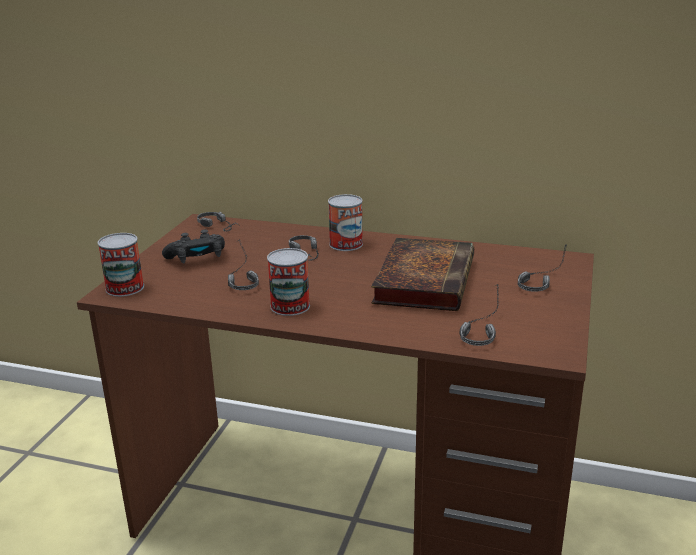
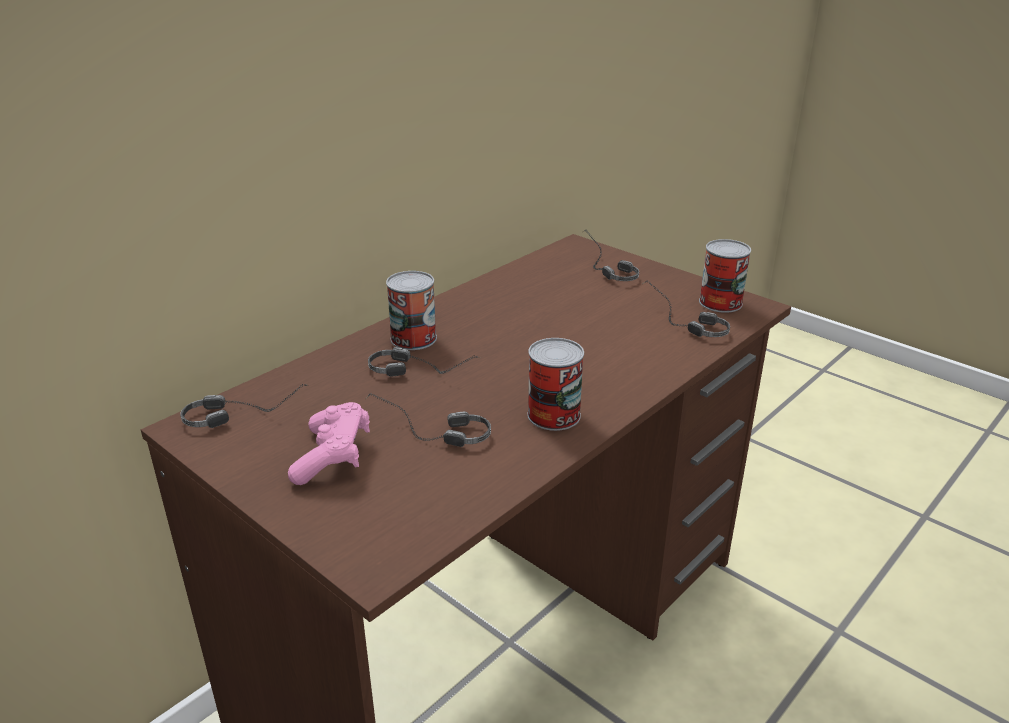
camera: 65 degrees left, 5 degrees up
(125, 288) = (367, 546): can -> can (720, 302)
(197, 259) = (333, 457): black game controller -> pink game controller
(424, 280) = (556, 321): book -> none

